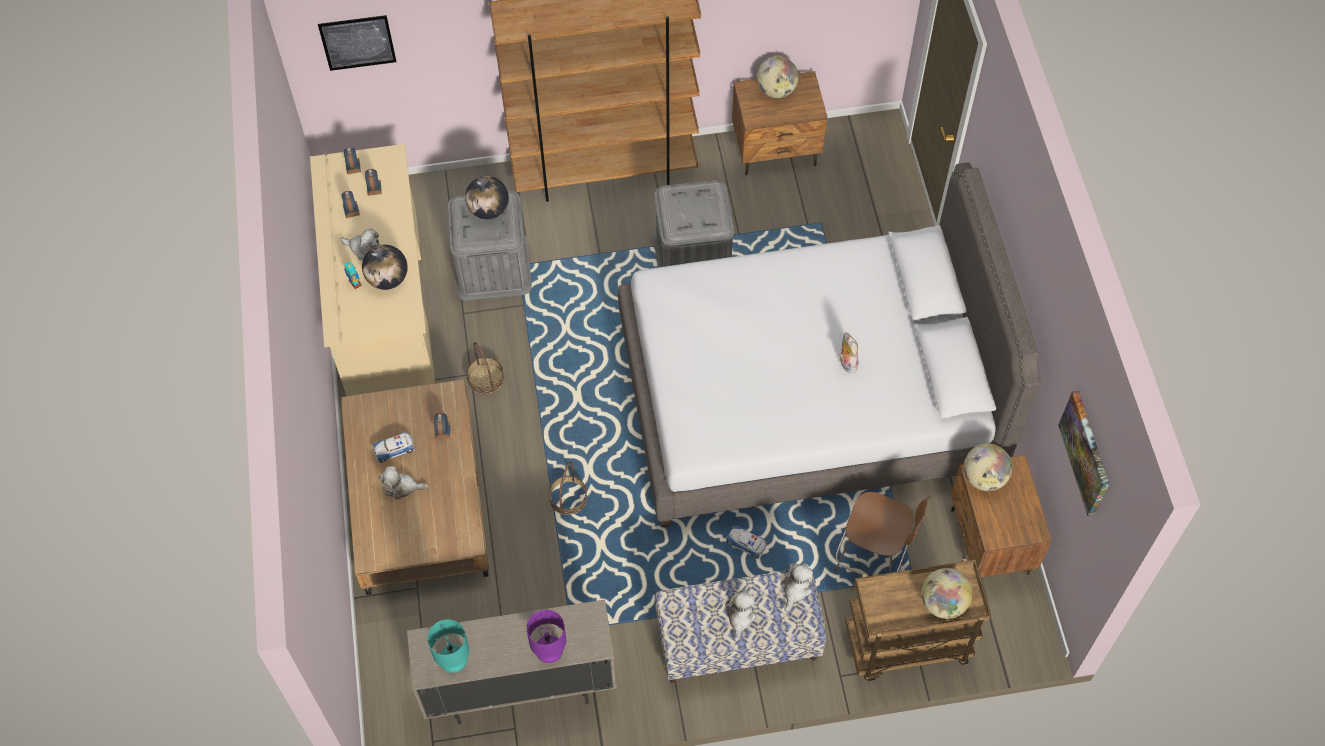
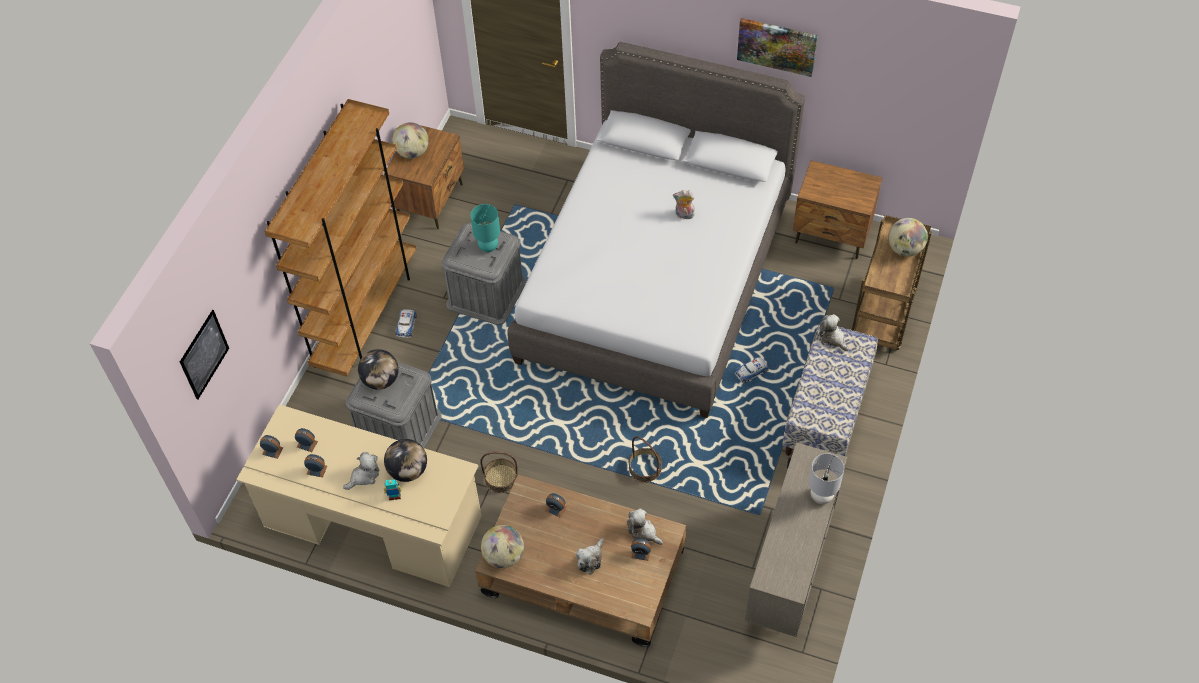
camera: 60 degrees left, 5 degrees down
(394, 449) = (551, 551): toy car -> toy car (406, 325)
(432, 527) = (641, 553): none -> alarm clock
(454, 662) = (796, 564): turquoise table lamp -> turquoise table lamp (488, 246)
(550, 652) = (821, 496): purple table lamp -> grey table lamp
(740, 617) = (836, 380): plush toy -> plush toy (643, 532)
(873, 559) = (807, 304): brown stool -> none
(984, 478) = (815, 189): globe -> globe (504, 556)
(1086, 453) = (886, 88): picture -> picture (777, 46)

